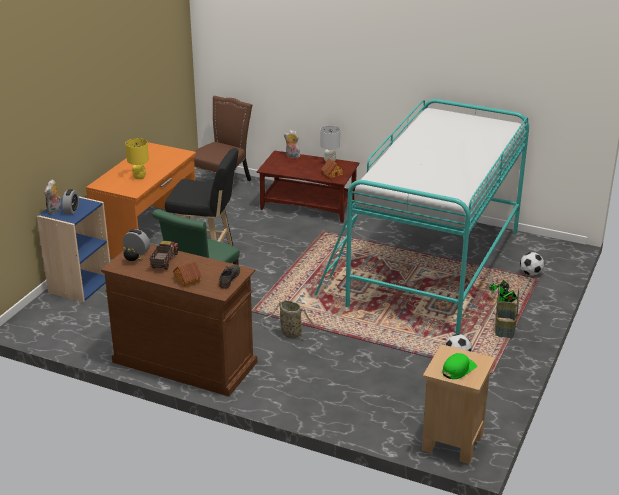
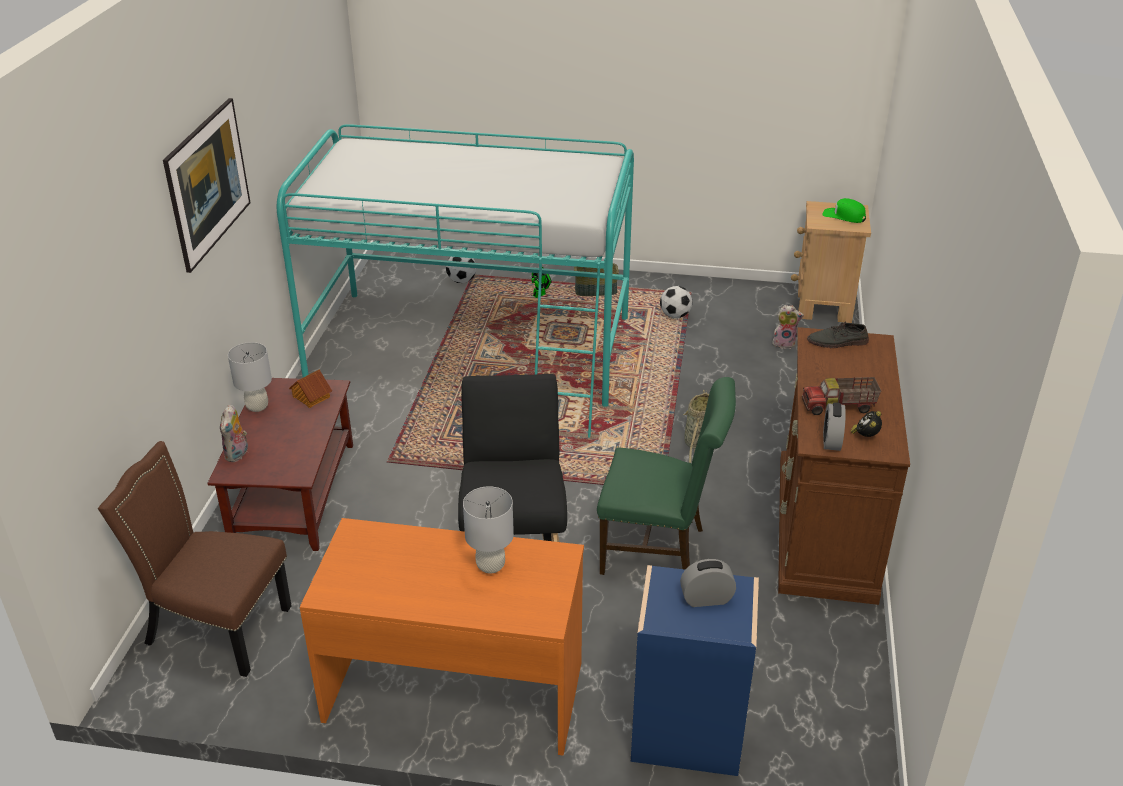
camera: 105 degrees left, 5 degrees up
(55, 211) = (722, 624): plush toy -> plush toy (784, 343)
(140, 177) = (490, 566): yellow table lamp -> grey table lamp
(187, 280) = (870, 375): toy house -> none
(362, 63) = (213, 209): none -> picture

